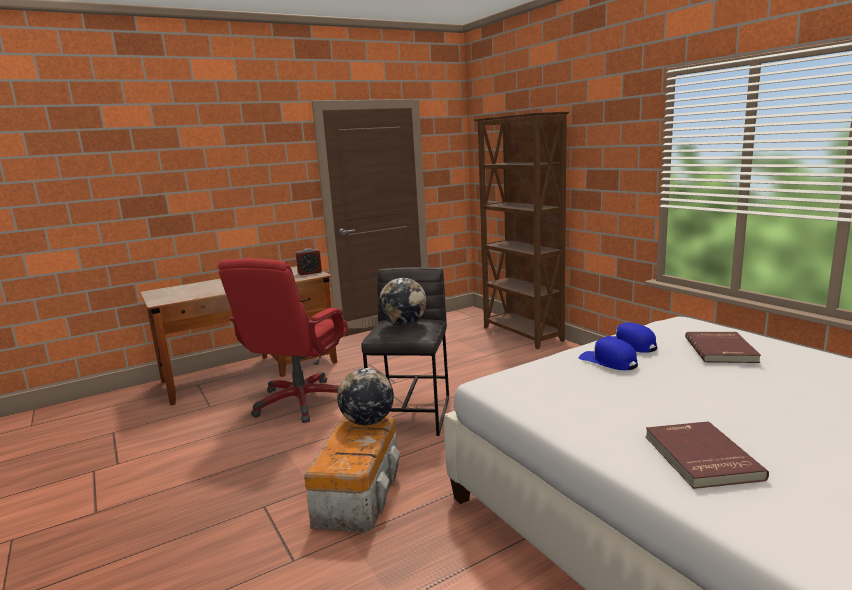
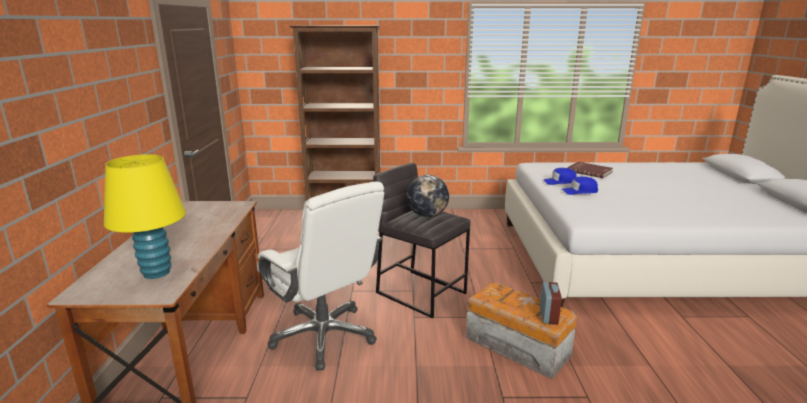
camera: 60 degrees left, 5 degrees up
(187, 293) = (156, 273): none -> yellow table lamp
(300, 402) = (324, 336): red office chair -> white office chair
(309, 273) = (223, 206): alarm clock -> alarm clock (548, 316)
(367, 422) = (496, 292): globe -> none
(699, 457) = (703, 210): red book -> none

